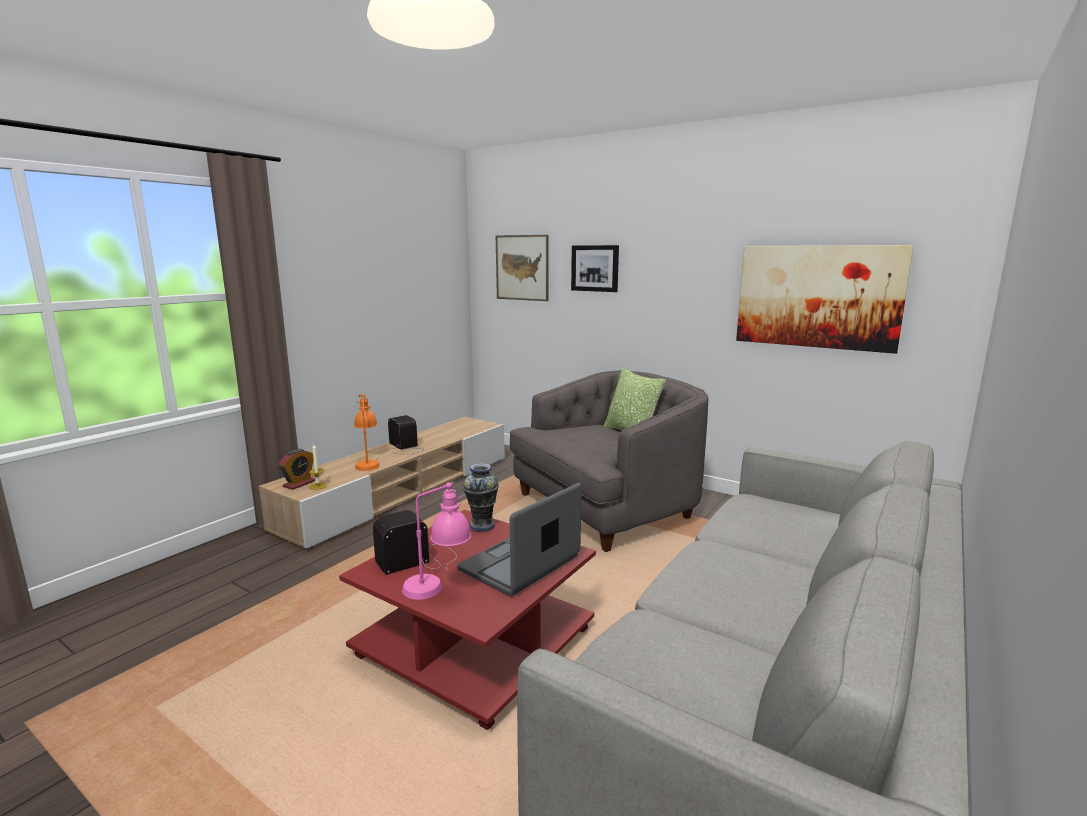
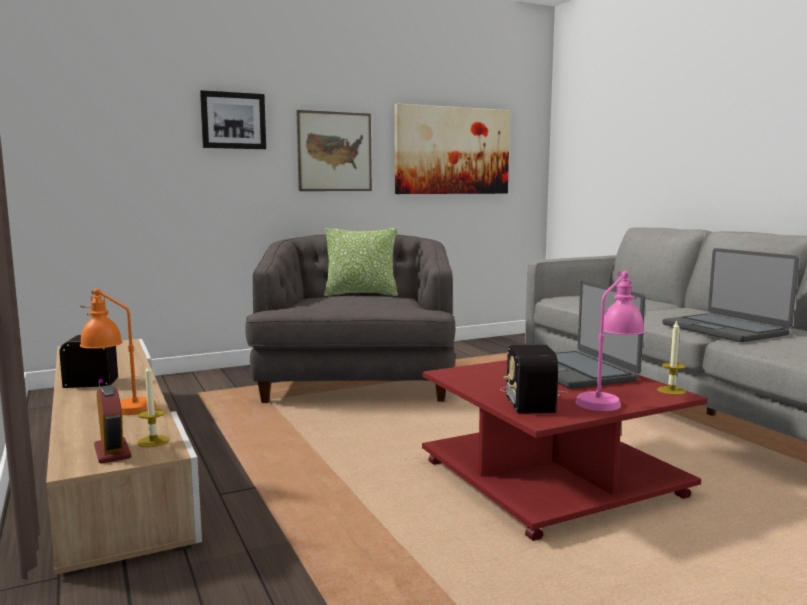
camera: 60 degrees left, 5 degrees down
(482, 526) = (477, 370): vase -> none
(492, 619) = (671, 391): none -> candle
(522, 267) = (114, 116): picture -> picture (334, 151)
(696, 609) = (725, 329): none -> laptop

